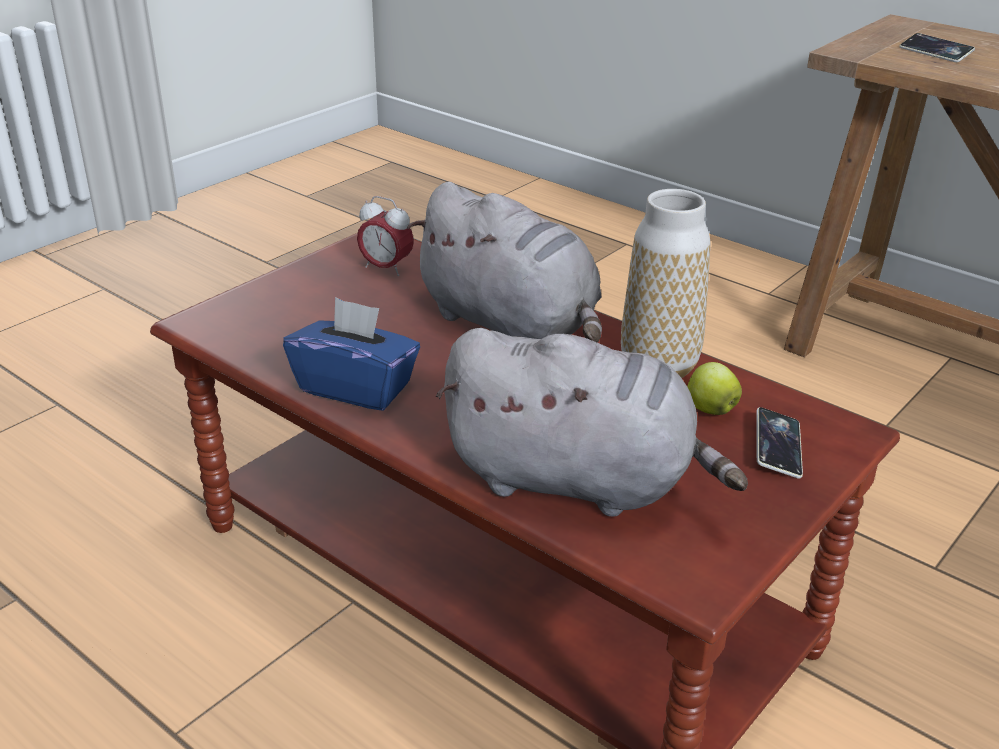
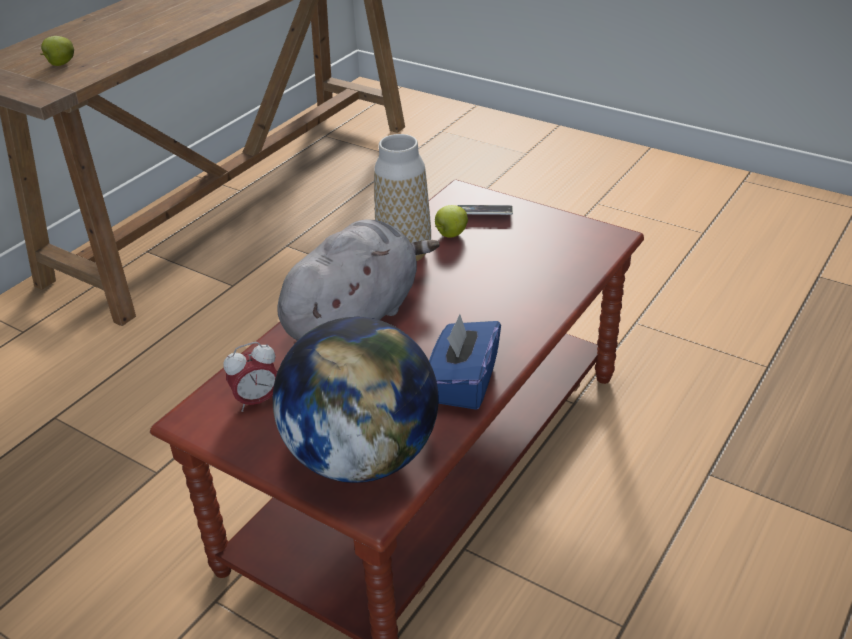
camera: 95 degrees left, 5 degrees up
(271, 319) = (362, 456): none -> globe
(386, 268) = (257, 401): alarm clock -> alarm clock turned 45 degrees clockwise
(578, 481) = (541, 276): grey plush toy -> none
(935, 52) = (60, 64): phone -> apple

